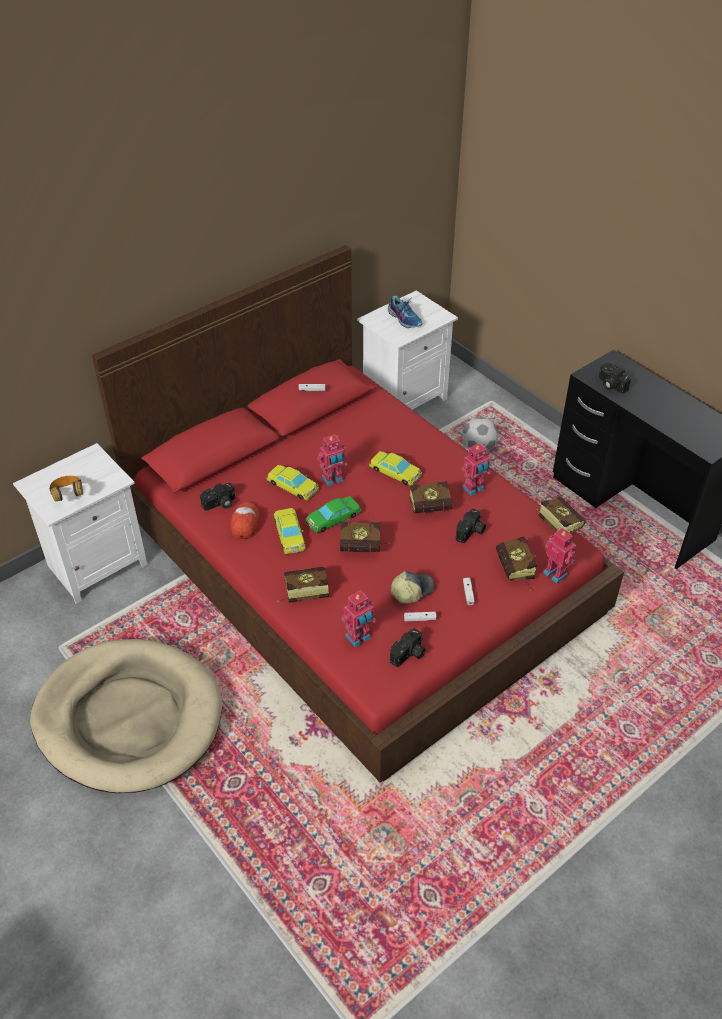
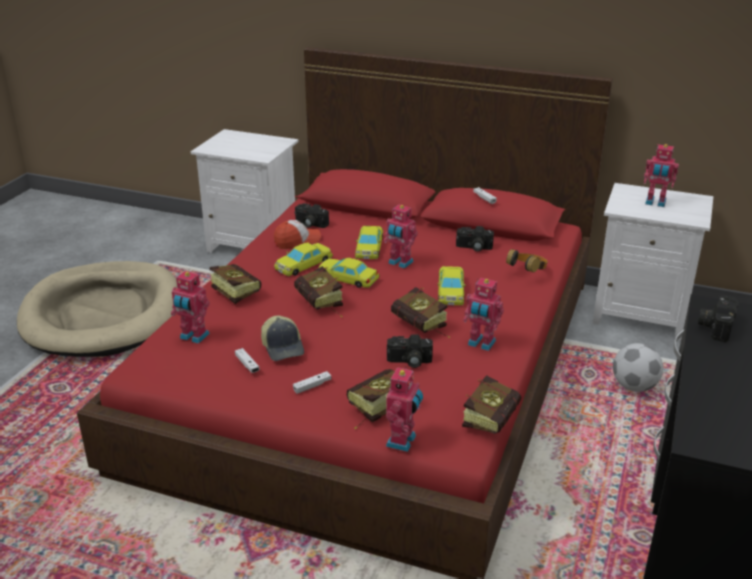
camera: 60 degrees right, 15 degrees down
(68, 496) = (228, 148): headphones -> headphones (527, 272)
(333, 517) = (347, 277): green toy car -> yellow toy car
(405, 318) = (655, 203): shoe -> toy robot
(409, 655) = (192, 373): camera -> camera (473, 247)
(411, 590) = (283, 347): cap -> cap turned 45 degrees clockwise

